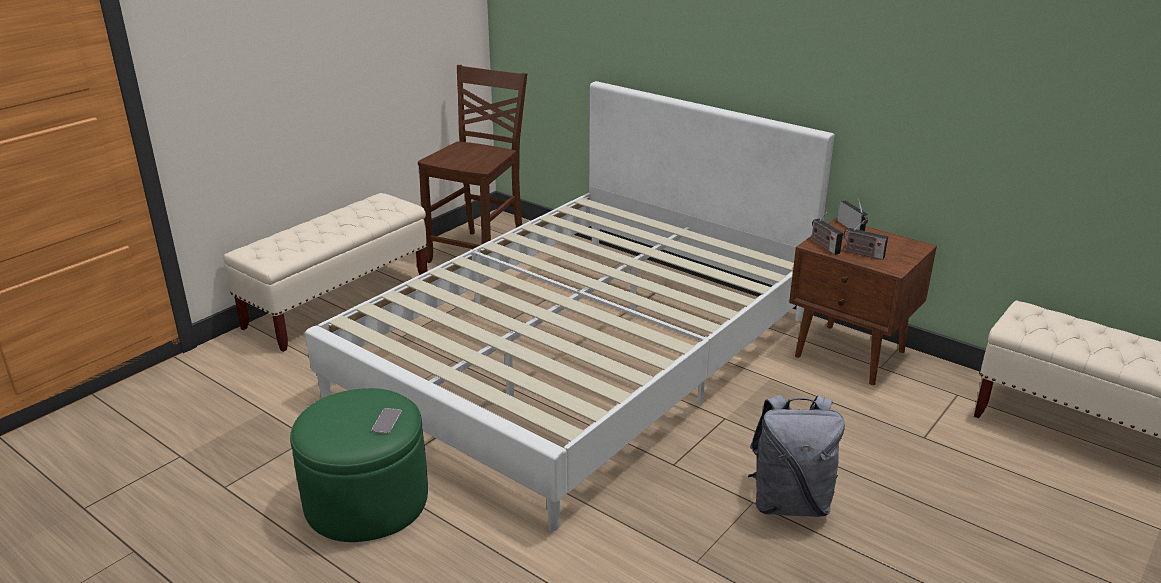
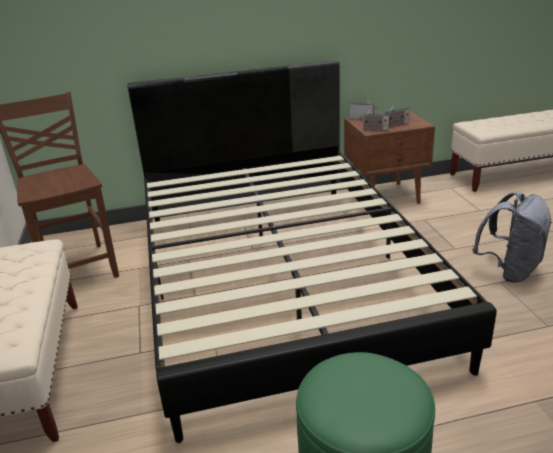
camera: 50 degrees left, 0 degrees up
(386, 421) = (389, 374): phone -> none
(581, 356) = (280, 279): white bed -> black bed

